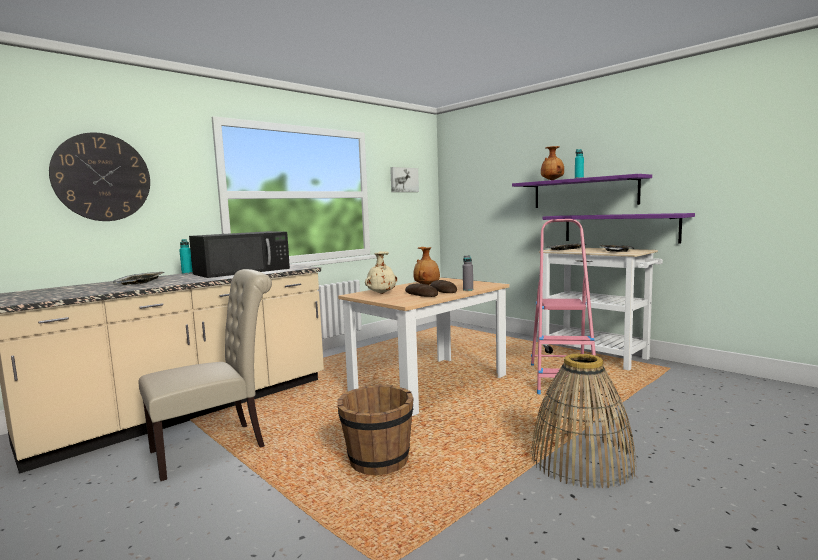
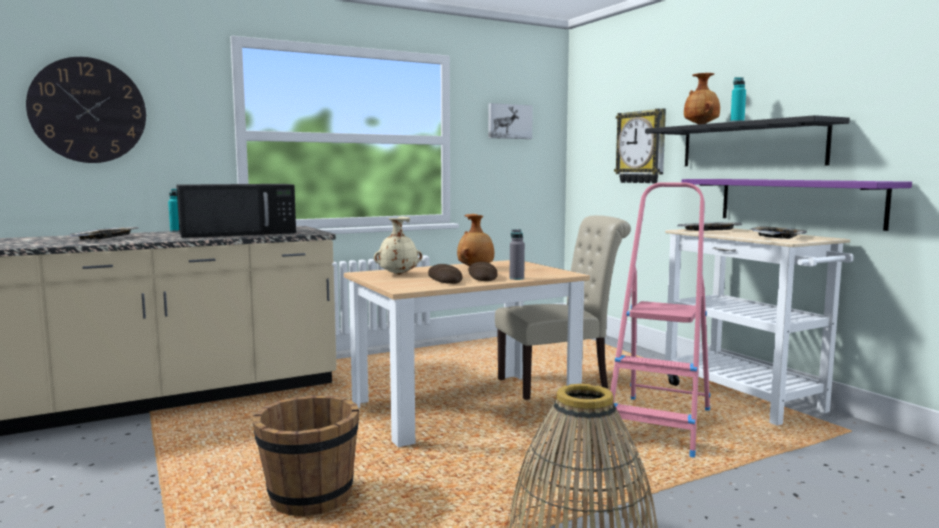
camera: 15 degrees right, 0 degrees up
(216, 447) = (147, 449): beige chair -> beige chair (559, 384)
(501, 196) = (641, 147): none -> wall clock
(584, 193) = (750, 145): purple shelf -> black shelf

